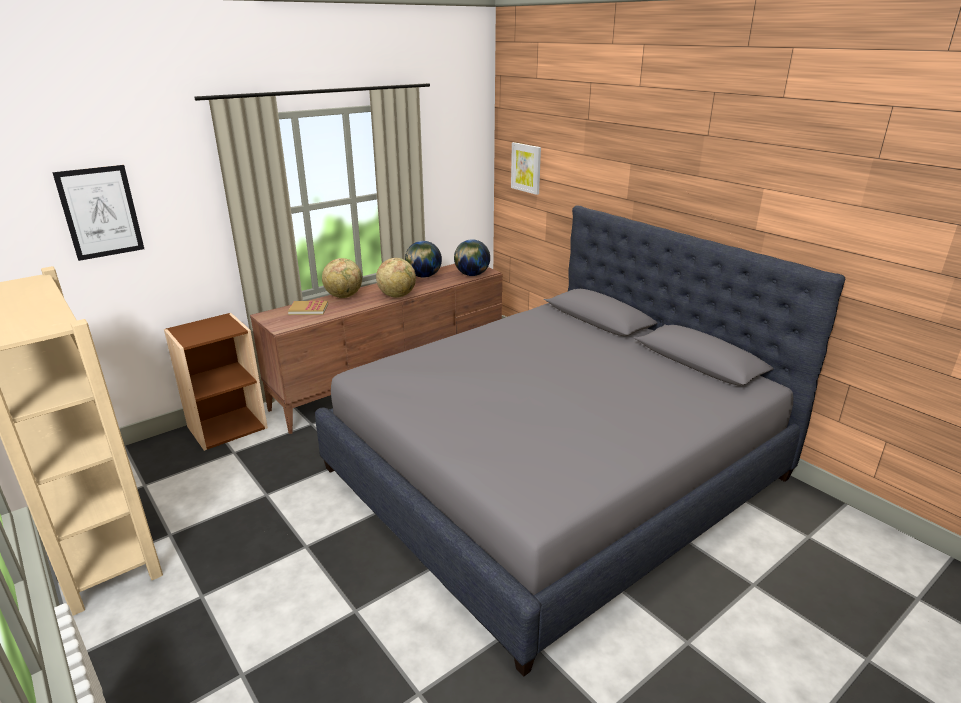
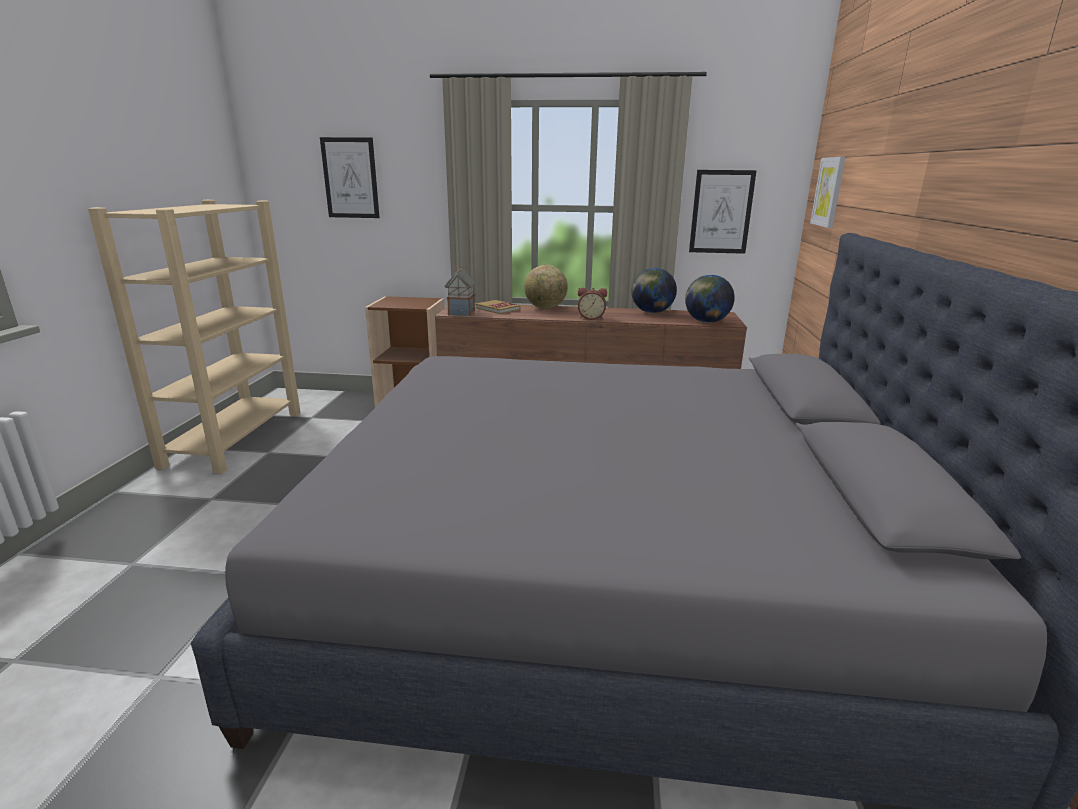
camera: 45 degrees right, 5 degrees down
(290, 324) = (461, 313): none -> toy house
(397, 295) = (591, 318): globe -> alarm clock
(445, 185) = (721, 212): none -> picture

